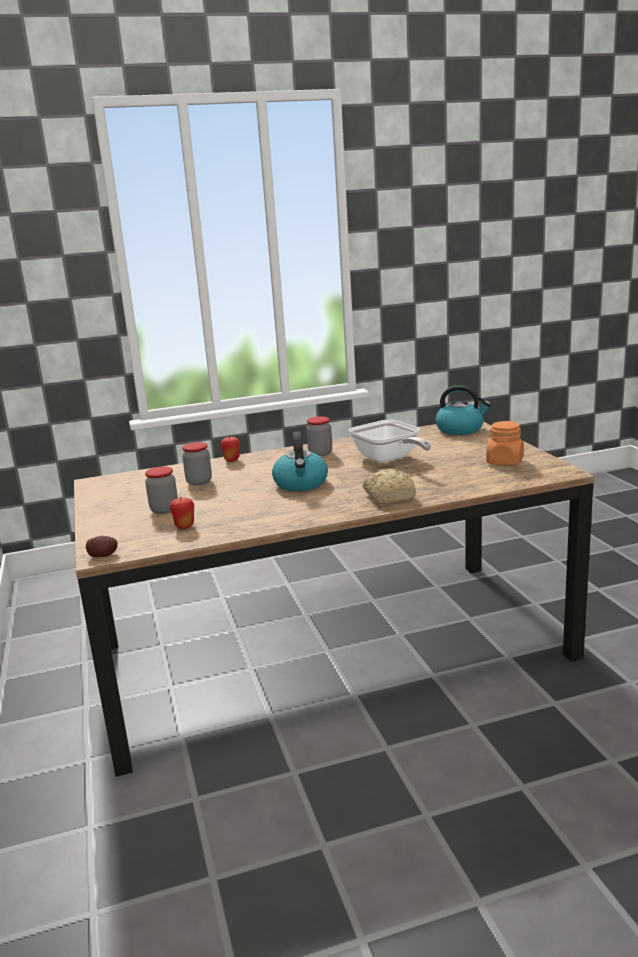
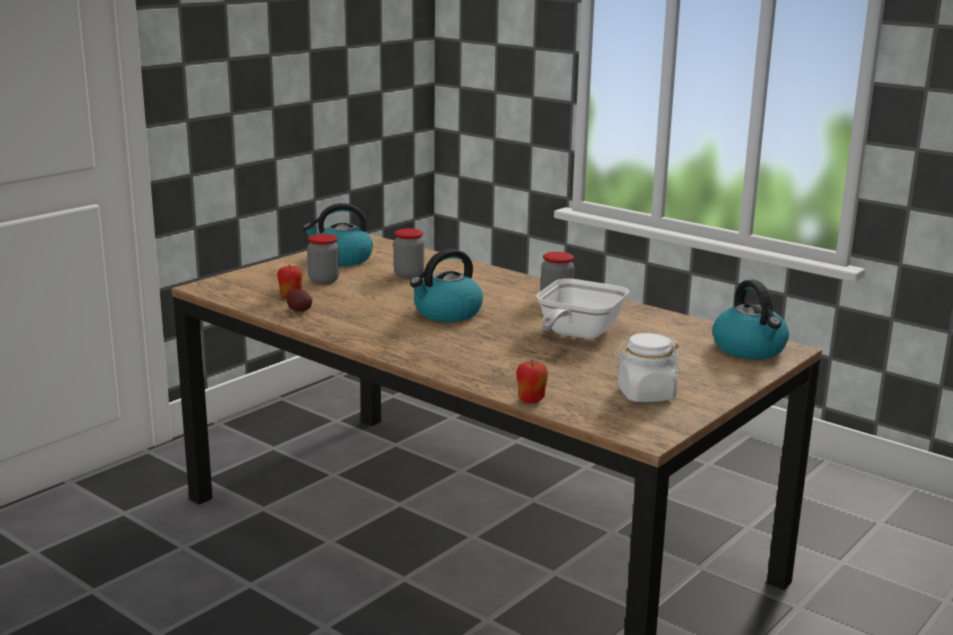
camera: 55 degrees right, 0 degrees up
(103, 555) = (206, 287): potato -> potato (299, 310)
(123, 497) = (341, 259): none -> kettle
(232, 460) = (486, 271): apple -> apple (531, 400)
(390, 496) = (451, 358): bread -> none
(505, 462) = (645, 395): orange jar -> white jar

